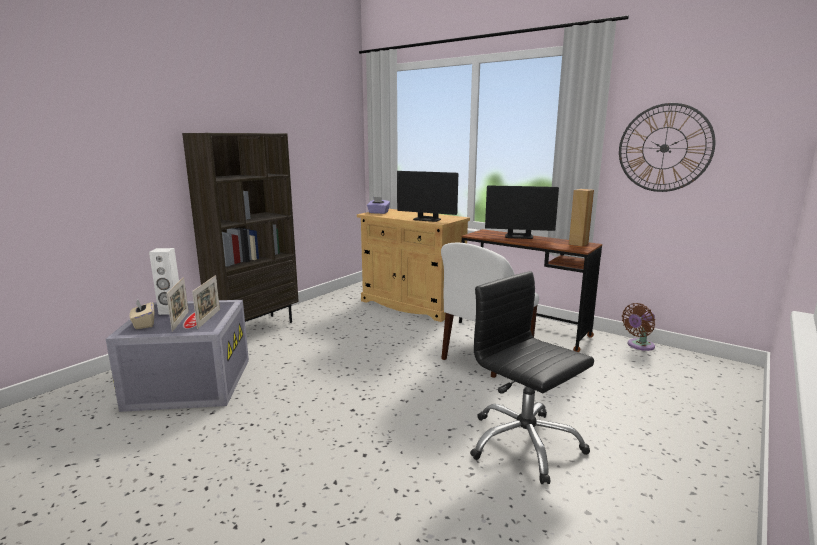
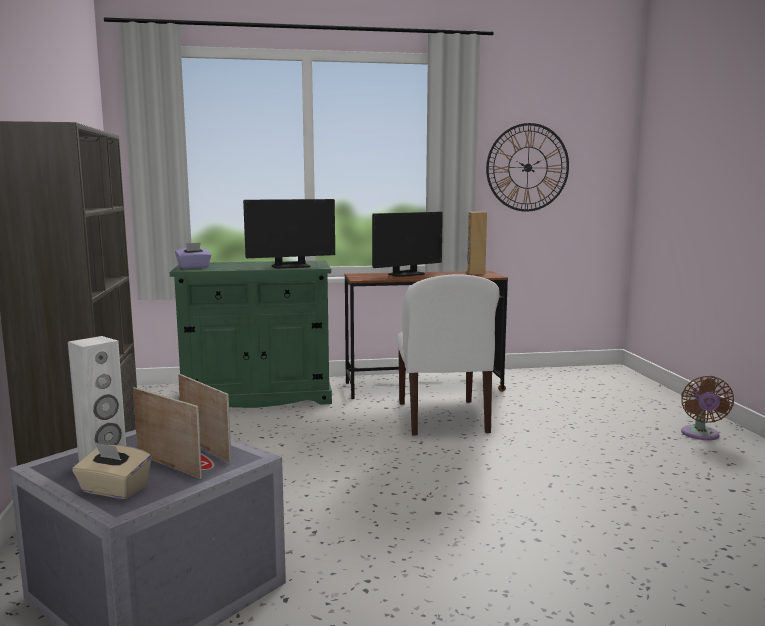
camera: 45 degrees left, 5 degrees down
(412, 304) = (257, 397): beige cabinet -> green cabinet
(524, 443) = (614, 469): black office chair -> none
(639, 346) = (530, 373): brown fan -> brown fan (700, 435)

